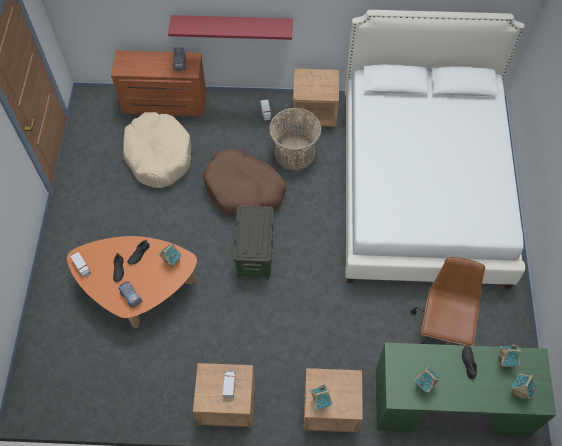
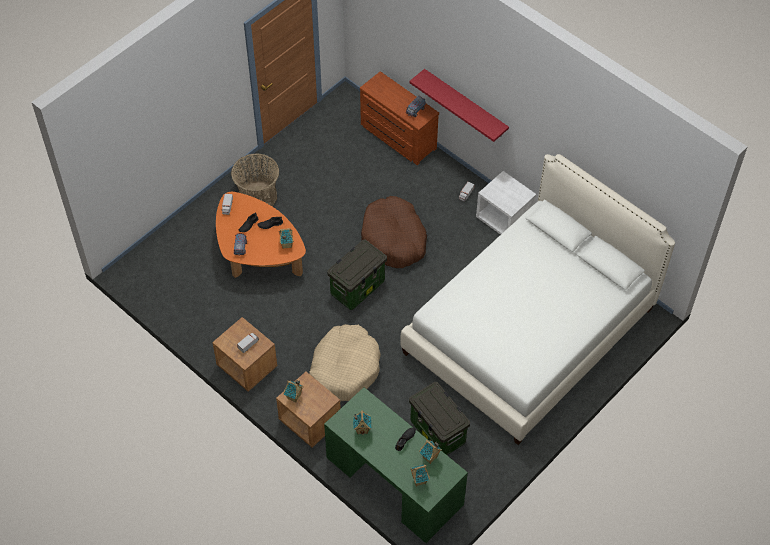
camera: 40 degrees right, 5 degrees down
(158, 155) = (357, 172): beige dog bed -> beige dog bed (344, 369)
(294, 153) = (457, 238): basket -> basket (258, 196)
(315, 112) = (504, 219): brown nightstand -> white nightstand
(442, 328) = (438, 432): brown office chair -> storage box

